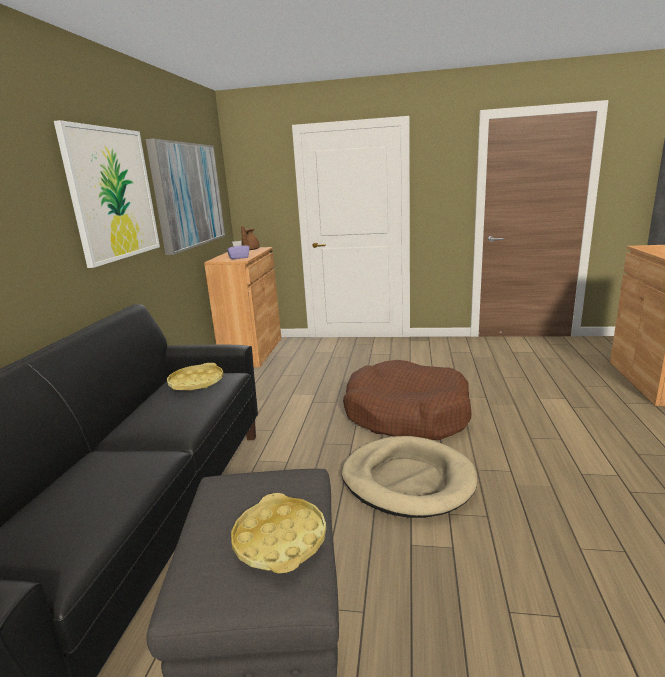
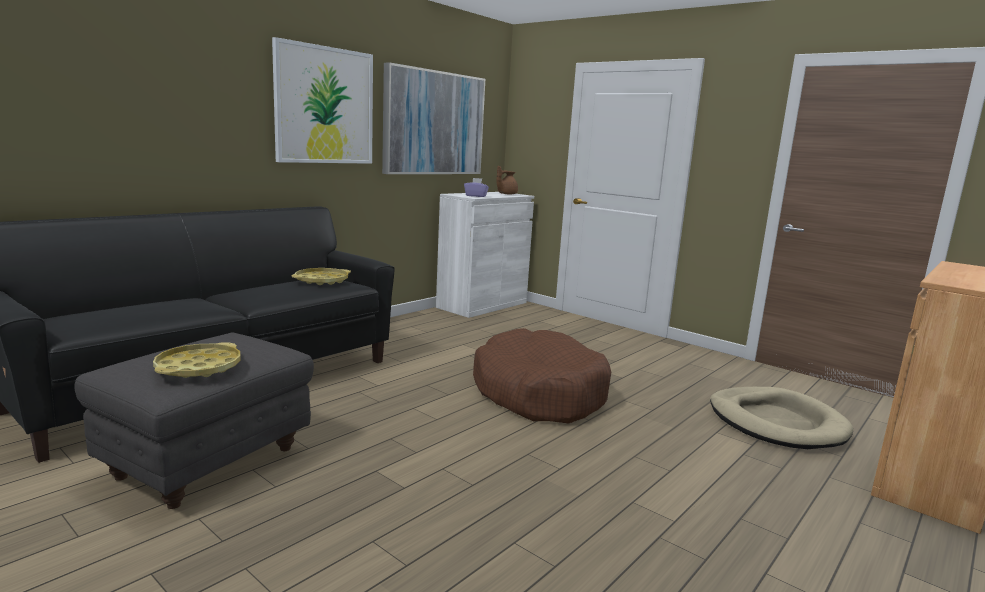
camera: 30 degrees right, 5 degrees down
(252, 352) = (482, 305): brown cabinet -> white cabinet
(408, 480) = (450, 434): beige dog bed -> beige dog bed (776, 422)

